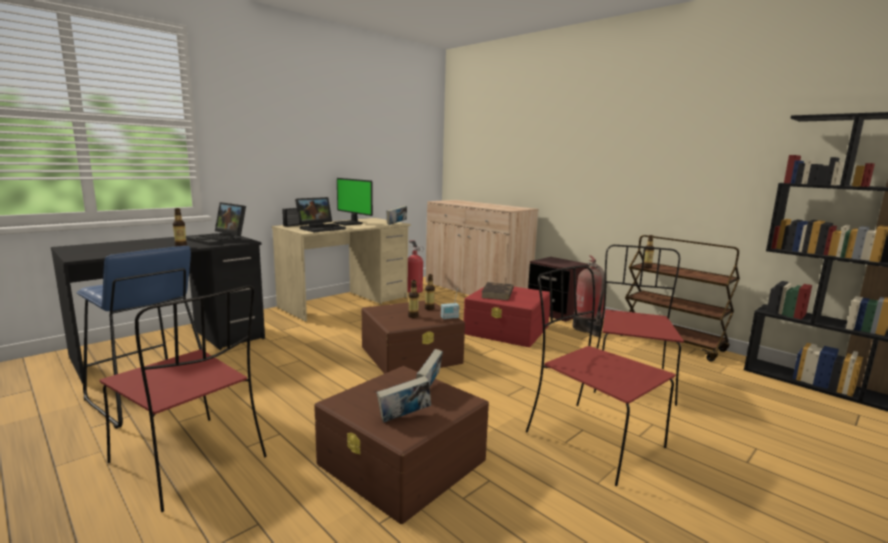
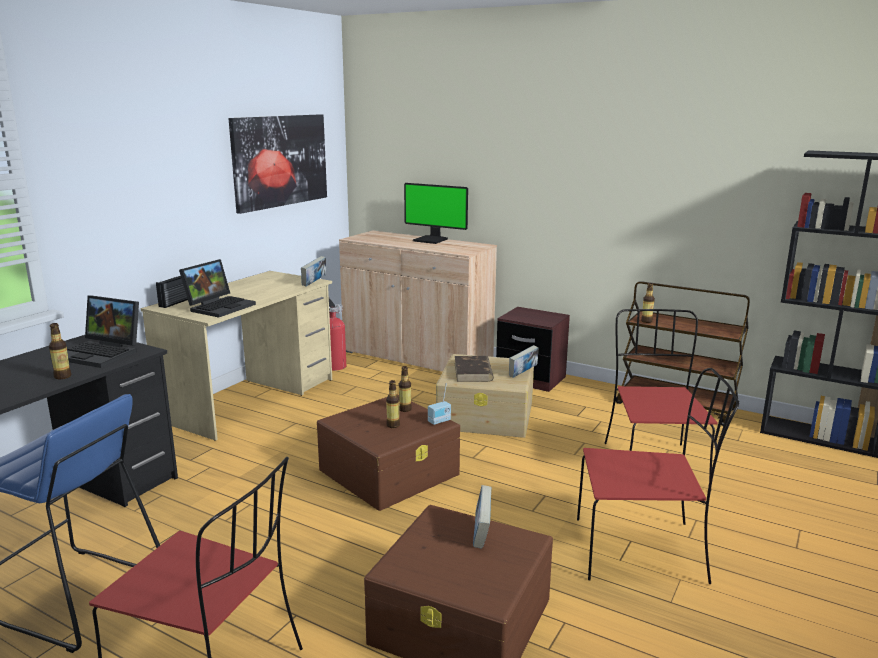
camera: 15 degrees left, 5 degrees up
(349, 223) = (247, 289): monitor -> monitor (432, 240)
(389, 142) = (280, 161): none -> picture
(404, 418) = (479, 577): book -> book (523, 374)
(507, 330) = (486, 414): red storage box -> beige storage box
(588, 328) = (579, 398): fire extinguisher -> none
(590, 439) = (643, 550): red chair -> red chair turned 150 degrees clockwise

